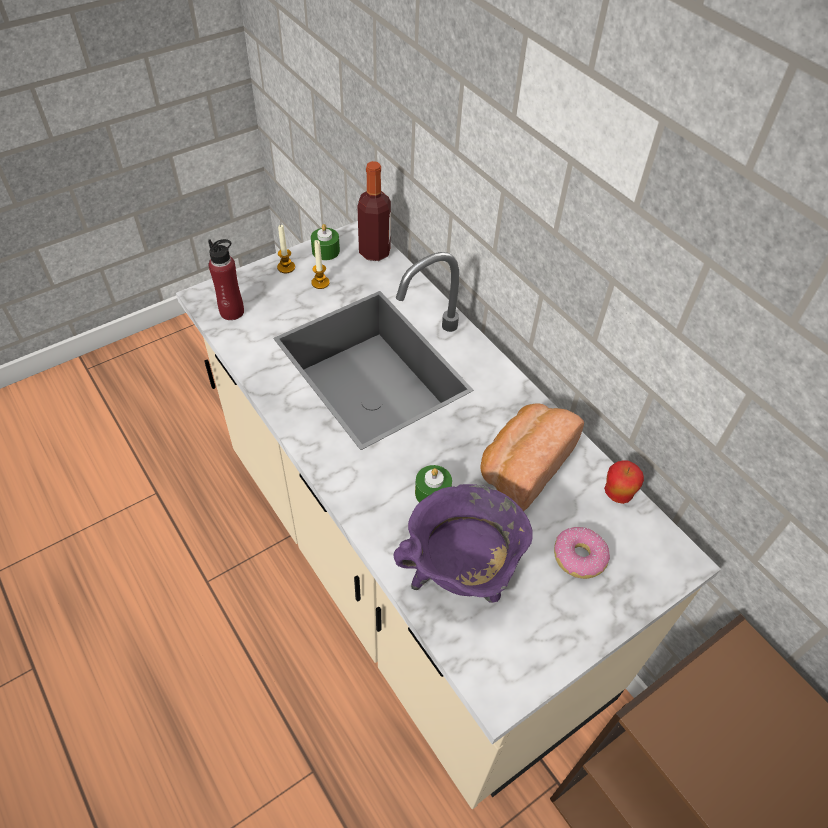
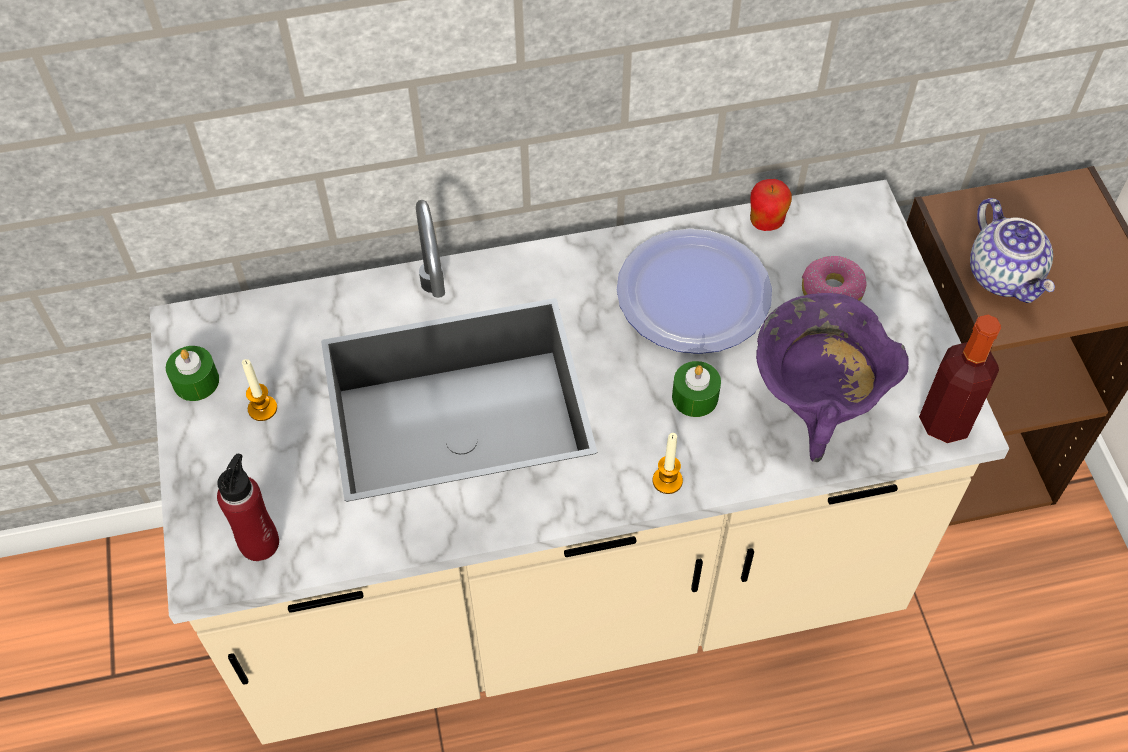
camera: 65 degrees left, 5 degrees up
(286, 267) = (201, 444): candle -> candle (667, 480)
(374, 252) = (236, 320): bottle -> bottle (945, 422)
(523, 466) = (693, 293): bread -> plate
(703, 712) = (1004, 276): none -> teapot

